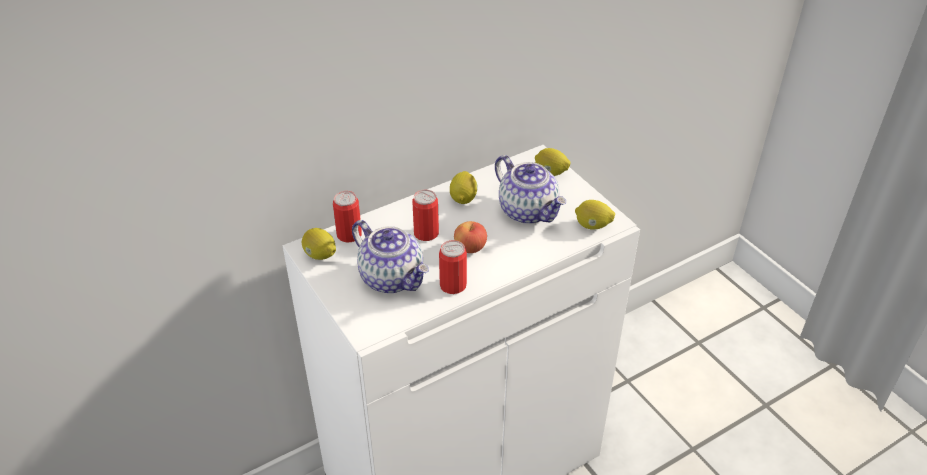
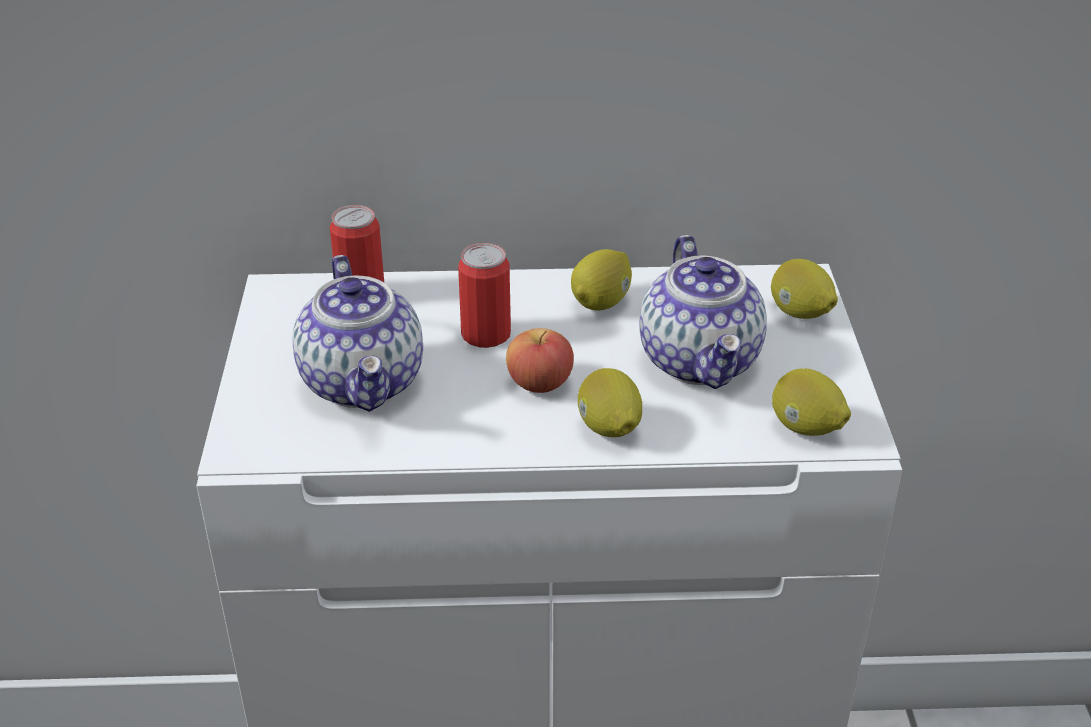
camera: 30 degrees right, 5 degrees down
(320, 255) = (287, 308): lemon -> lemon (609, 429)
(453, 285) = (452, 432): can -> none

